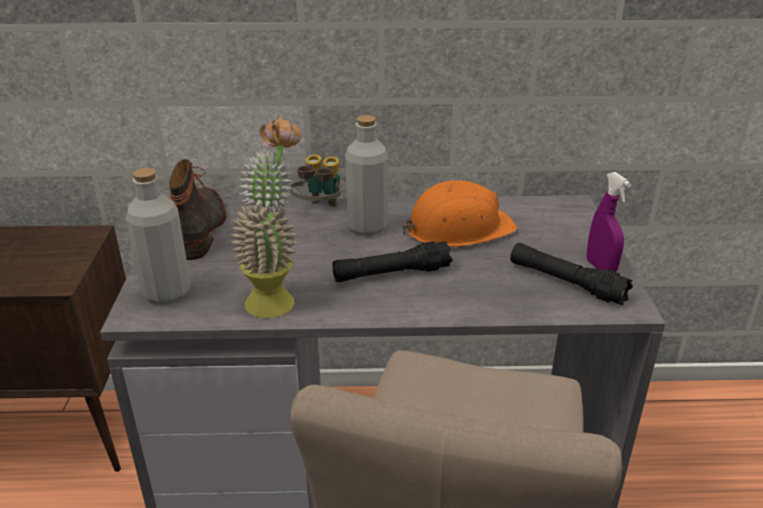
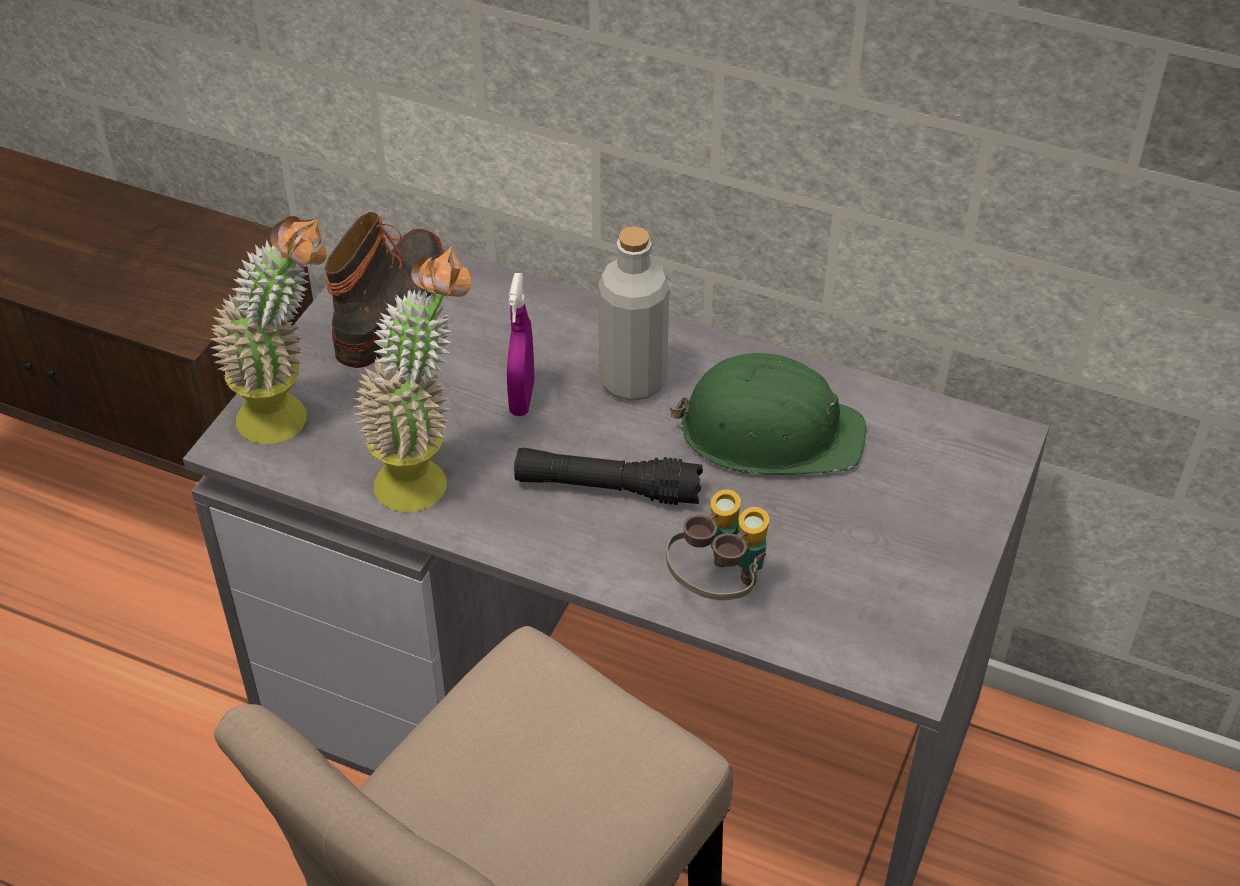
camera: 25 degrees right, 15 degrees up
(167, 292) = (291, 418): grey bottle -> potted plant
(319, 210) = (582, 322): binoculars -> binoculars (718, 587)
(458, 229) = (769, 431): orange hard hat -> green hard hat
(566, 283) = (852, 596): black flashlight -> none
(600, 268) = (931, 586): purple spray bottle -> purple spray bottle (522, 398)

